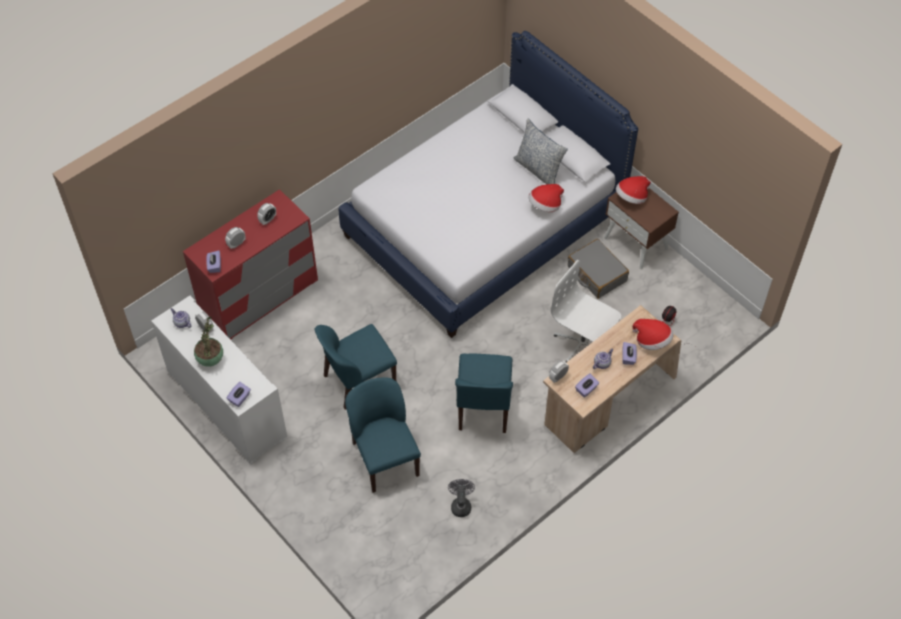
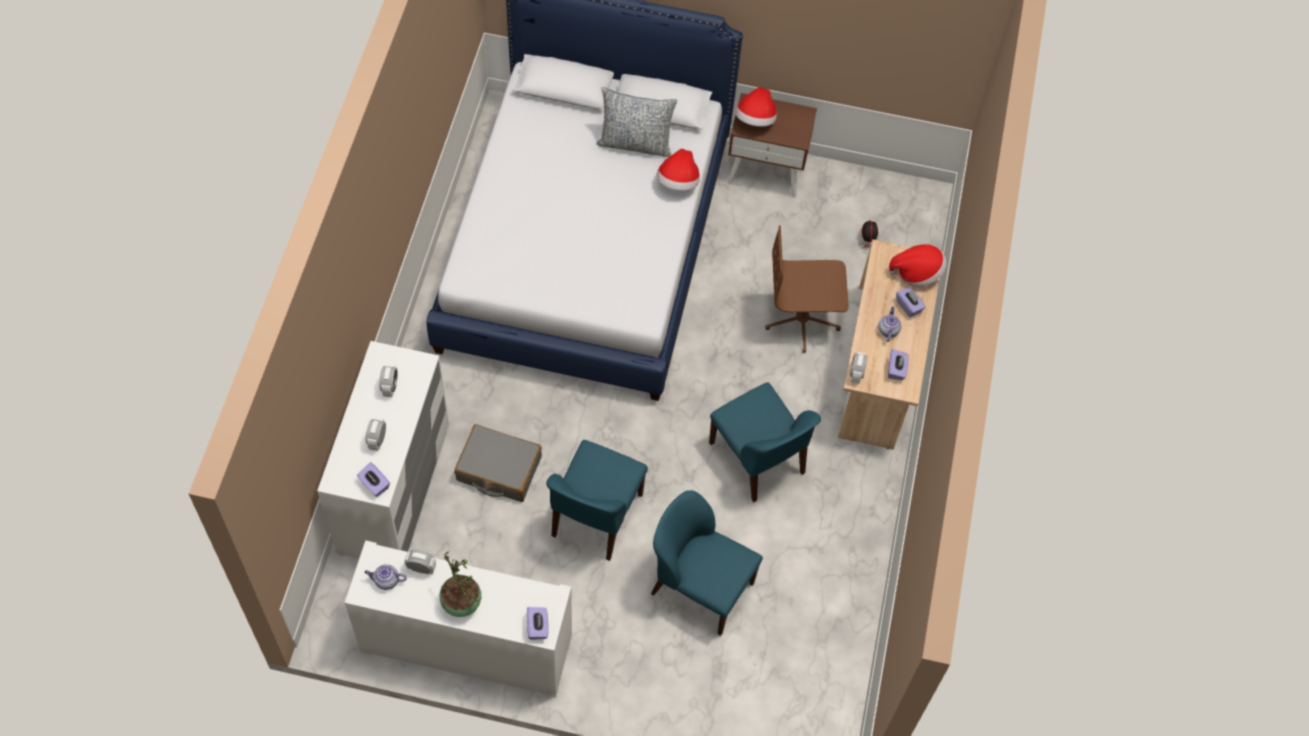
camera: 40 degrees left, 5 degrees up
(259, 297) = (394, 489): red dresser -> white dresser
(461, 504) = (824, 585): grey fan -> none
(582, 343) = (802, 320): white office chair -> brown office chair
(596, 274) = (753, 230): grey suitcase -> grey suitcase (498, 469)

